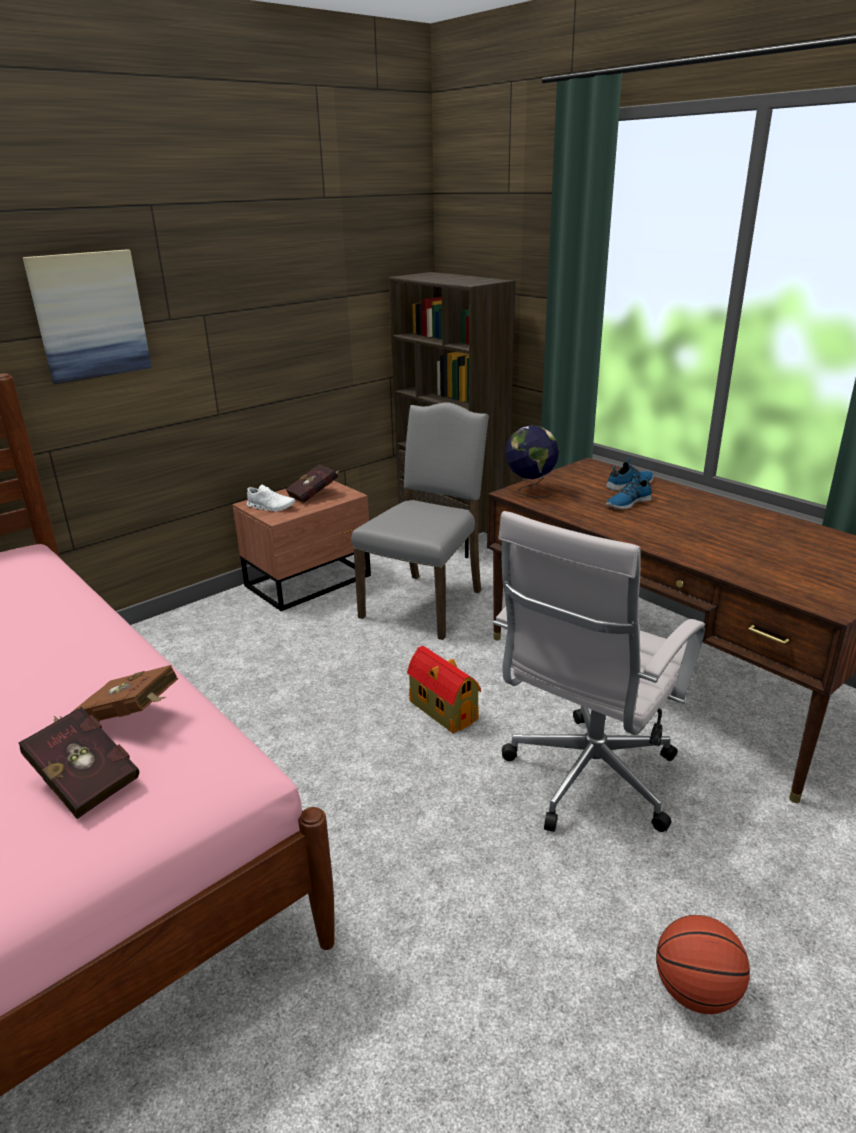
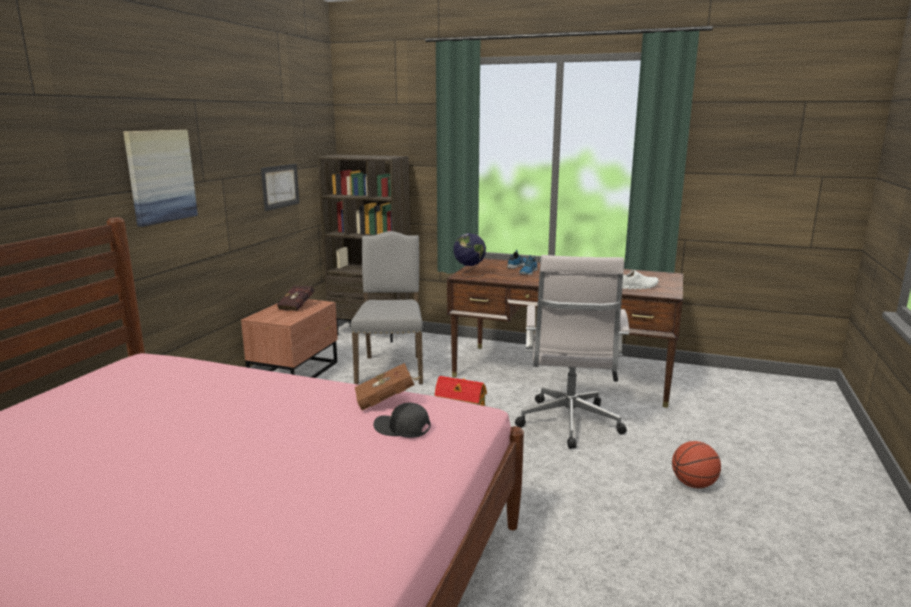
camera: 30 degrees left, 10 degrees down
(84, 779) = (402, 429): red book -> black cap
(271, 507) = (275, 317): white shoe -> white shoe (638, 287)
(313, 323) = (280, 186): none -> picture

